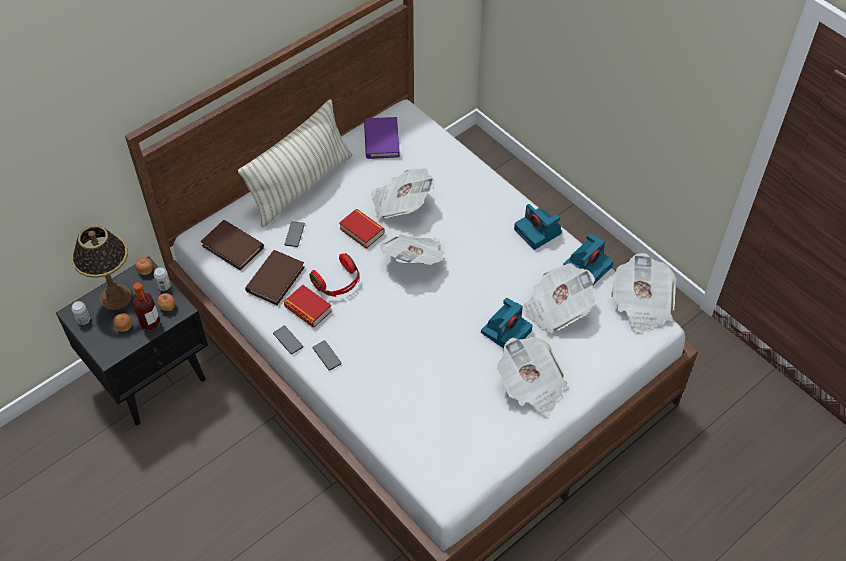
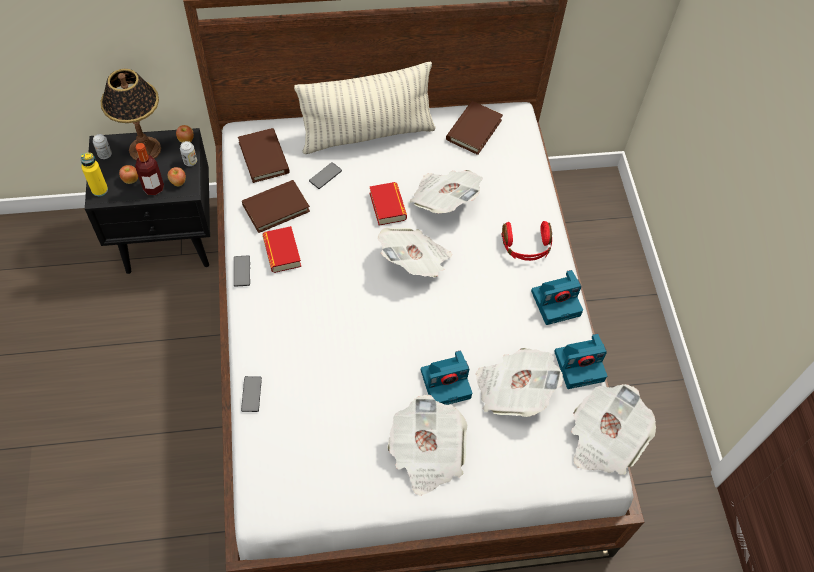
camera: 30 degrees right, 5 degrees up
(104, 349) = (99, 190): none -> yellow bottle
(327, 356) = (263, 306): phone -> phone (251, 394)
(337, 282) = (327, 243): red headphones -> red headphones (526, 247)
(381, 140) = (474, 130): purple book -> brown book
(539, 232) = (556, 302): camera -> camera turned 105 degrees counterclockwise

